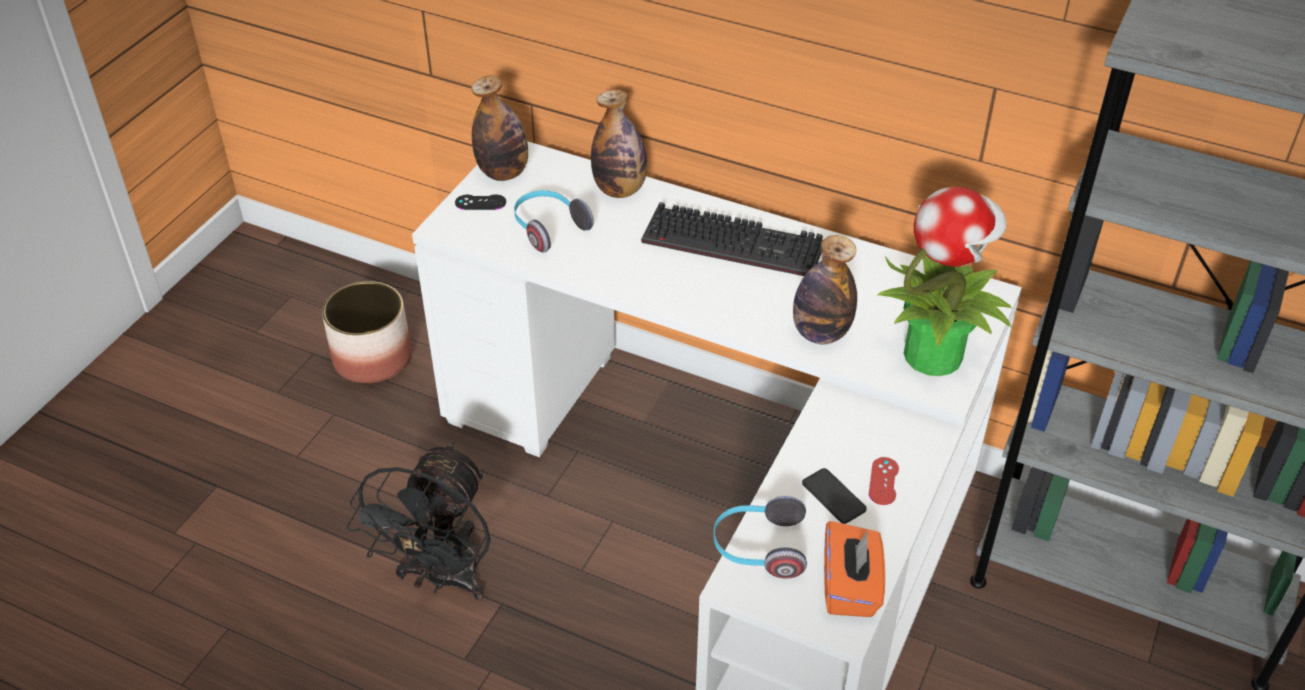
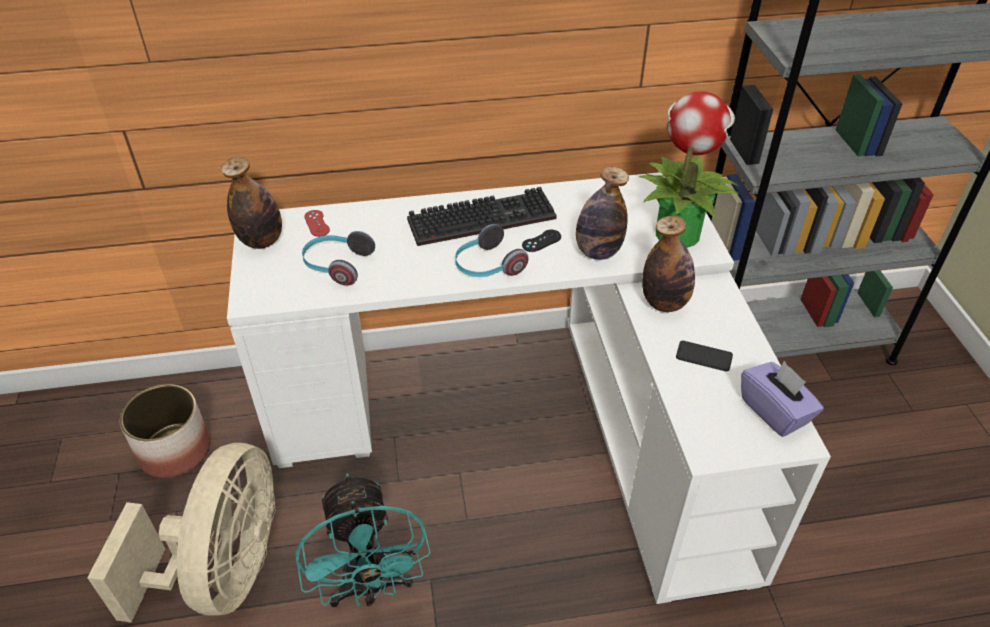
camera: 35 degrees left, 0 degrees up
(333, 491) = (224, 572): none -> beige fan
(442, 579) = (370, 588): black fan -> turquoise fan
(480, 202) = (264, 270): black game controller -> black game controller (541, 241)
(620, 189) = (365, 216): bottle -> bottle (664, 303)
(758, 548) = (695, 418): headphones -> headphones (487, 266)
(850, 587) = (775, 411): orange tissue box -> purple tissue box
(883, 481) = (722, 330): red game controller -> red game controller (317, 223)

